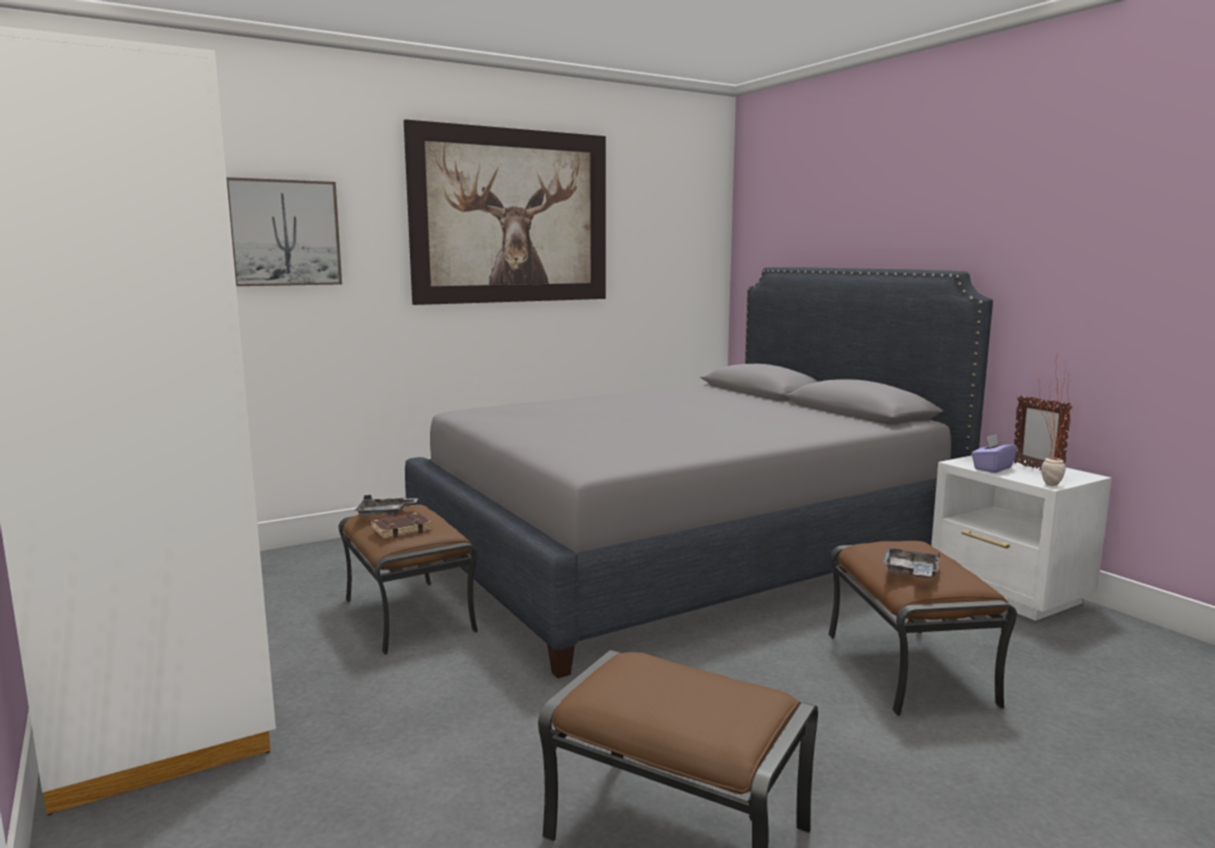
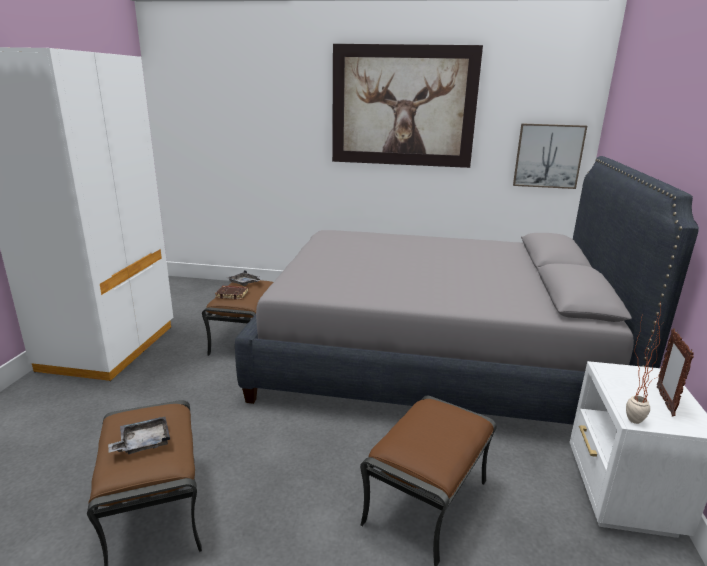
camera: 40 degrees right, 10 degrees up
(284, 233) = (264, 115): picture -> picture (548, 156)
(910, 573) = (408, 436): grey tray -> grey tray (143, 442)
(992, 468) = (619, 384): purple tissue box -> none

